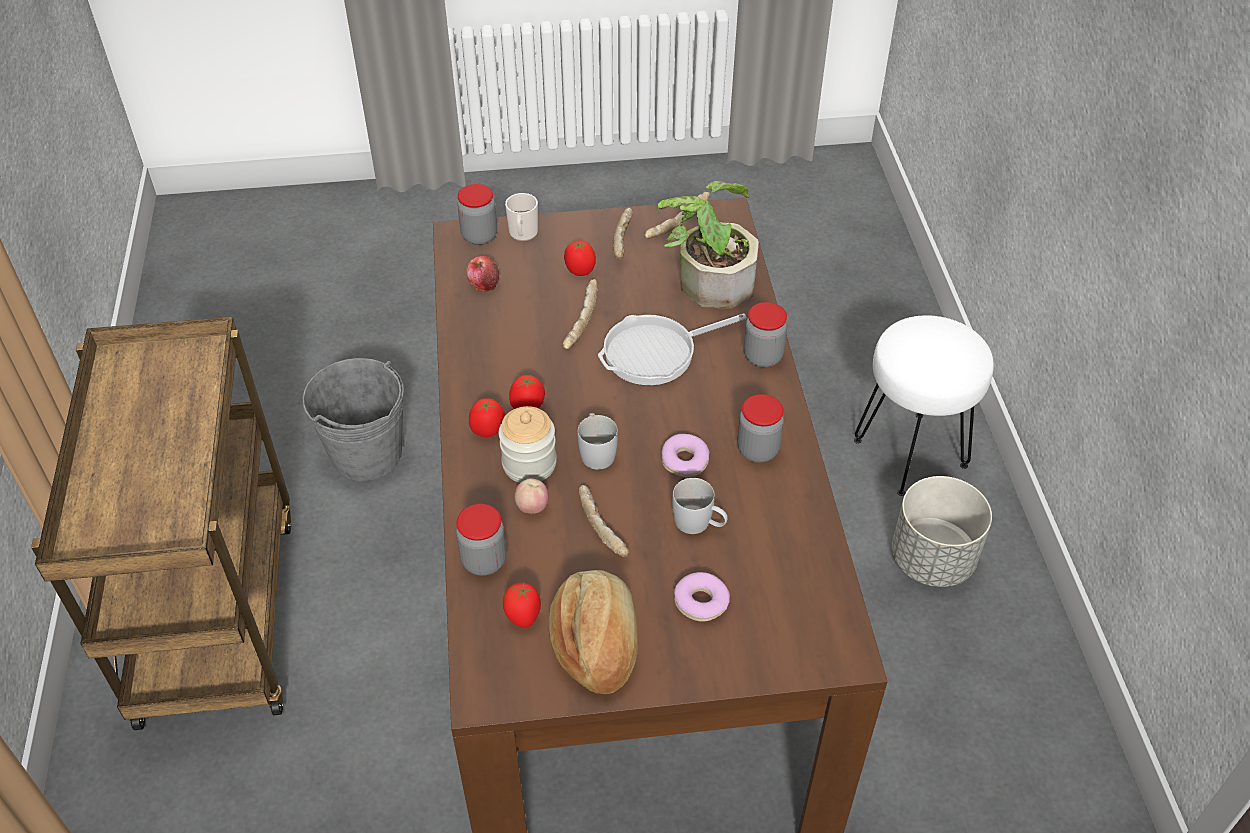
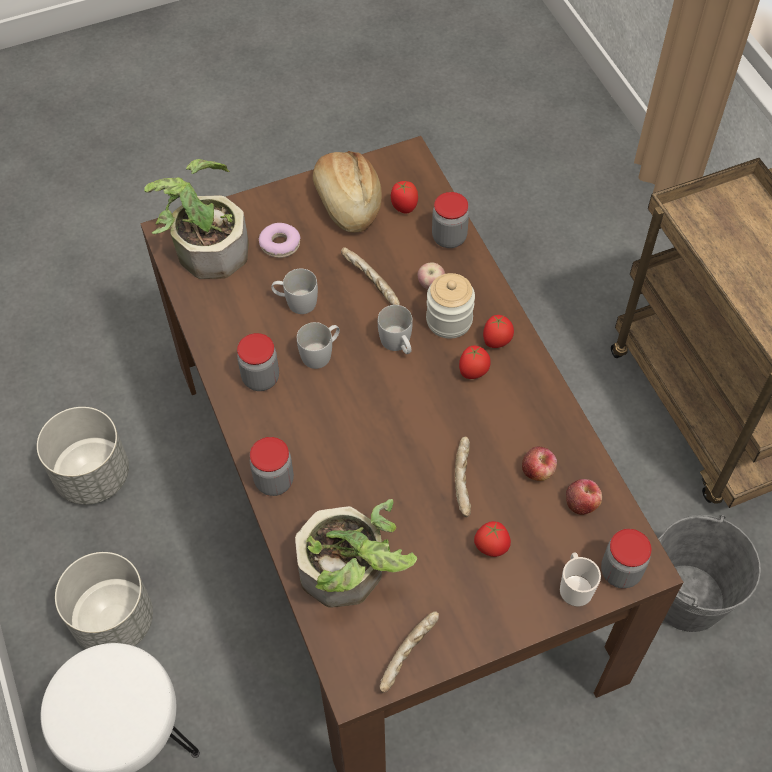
camera: 165 degrees right, 10 degrees up
(509, 314) = (537, 471): none -> apple
(624, 240) = (460, 608): bread -> none
(656, 353) = (378, 459): frying pan -> none
(684, 461) = (321, 353): donut -> white mug
(800, 623) = (205, 246): none -> potted plant
(960, 717) = (92, 476): none -> grey planter

